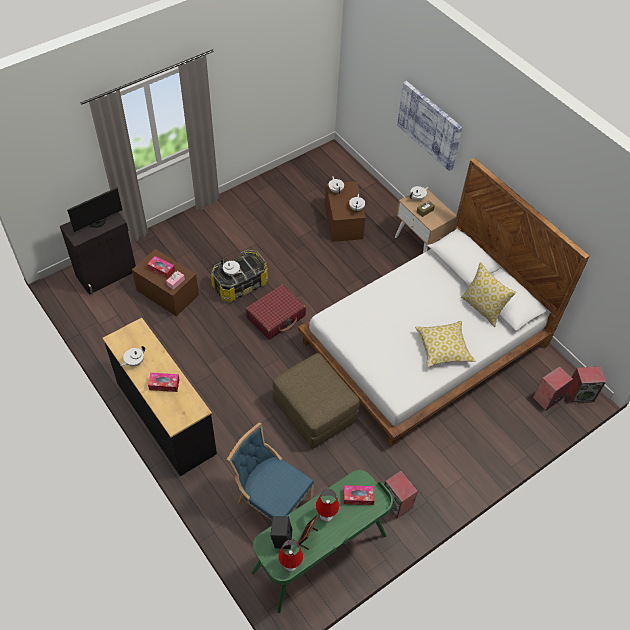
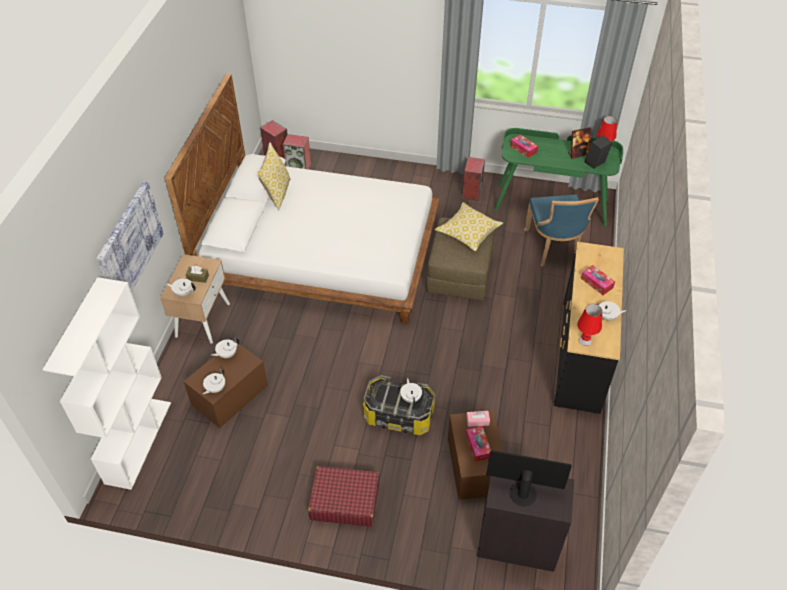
camera: 130 degrees left, 5 degrees down
(276, 317) = (403, 360): red suitcase -> red suitcase (344, 501)
(326, 515) = (554, 155): red table lamp -> red table lamp (585, 340)
(353, 171) = (138, 441): none -> white bookcase
(443, 349) = (344, 192): pillow -> pillow (468, 232)

